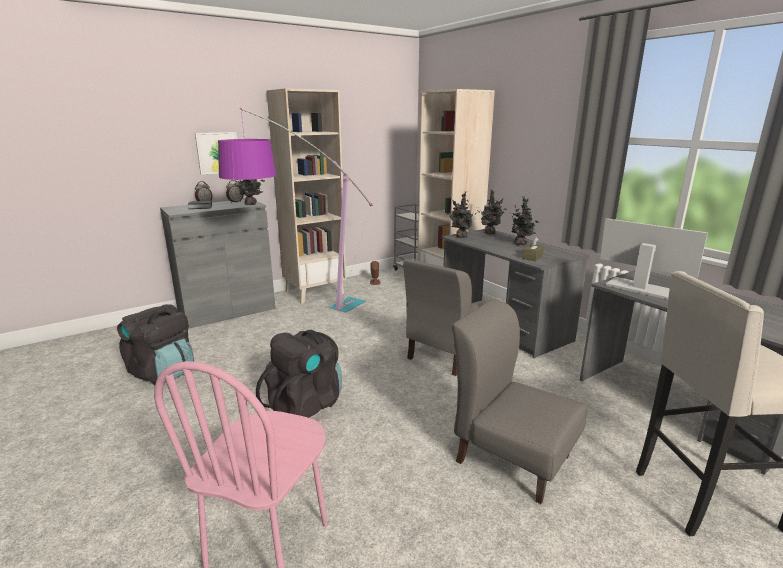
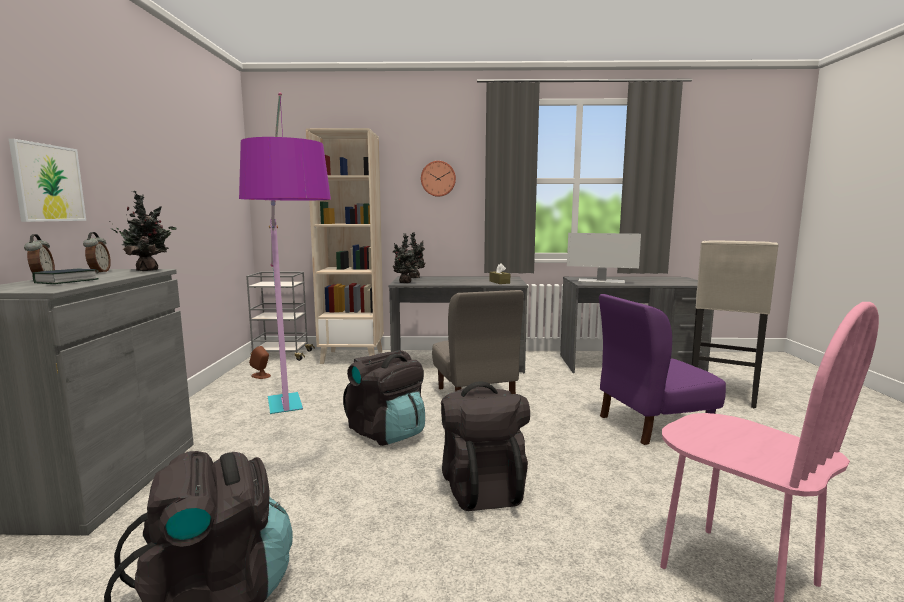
camera: 55 degrees left, 10 degrees down
(315, 292) = (207, 409): beige bookcase -> none
(345, 347) = (387, 432): none -> black backpack
(512, 457) = (652, 424): grey chair -> purple chair
(521, 244) = (462, 278): potted plant -> none
(539, 133) = (438, 178): none -> wall clock
(640, 288) = (600, 282): monitor -> monitor turned 150 degrees counterclockwise

